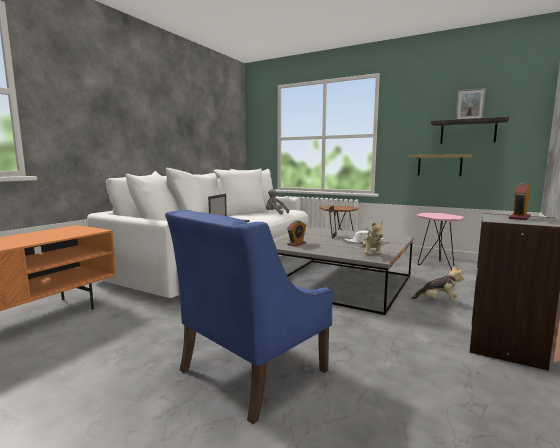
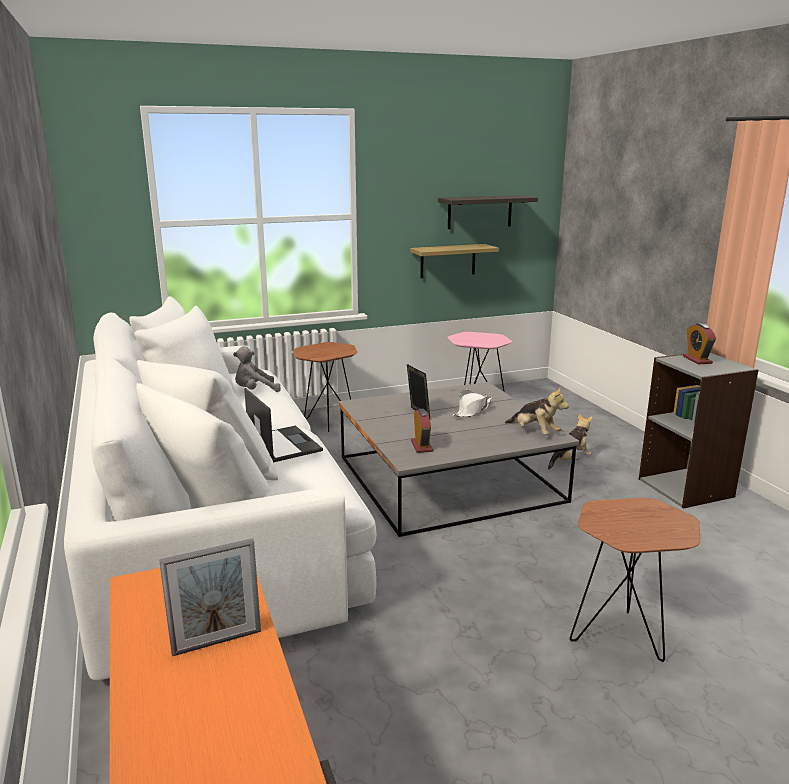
camera: 50 degrees left, 10 degrees up
(251, 371) = (623, 637): blue armchair -> brown side table
(469, 120) = (487, 197): picture frame -> picture frame (217, 642)

